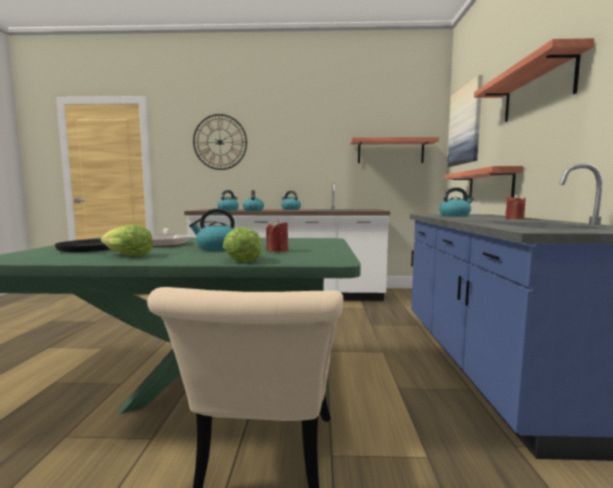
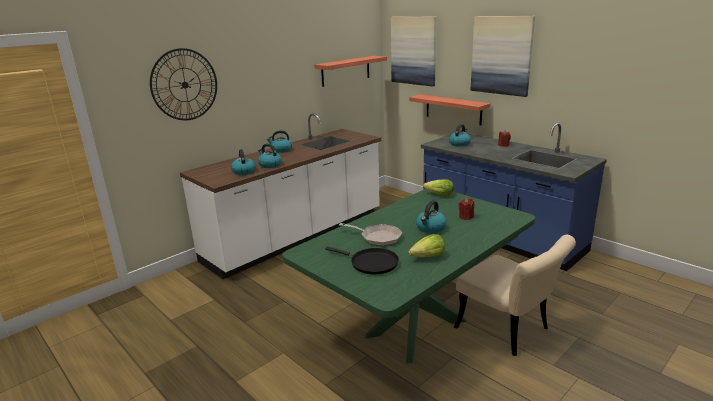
camera: 45 degrees left, 15 degrees up
(240, 260) = (487, 233): lettuce -> lettuce (439, 195)
(537, 90) = (501, 55): shelf -> picture

